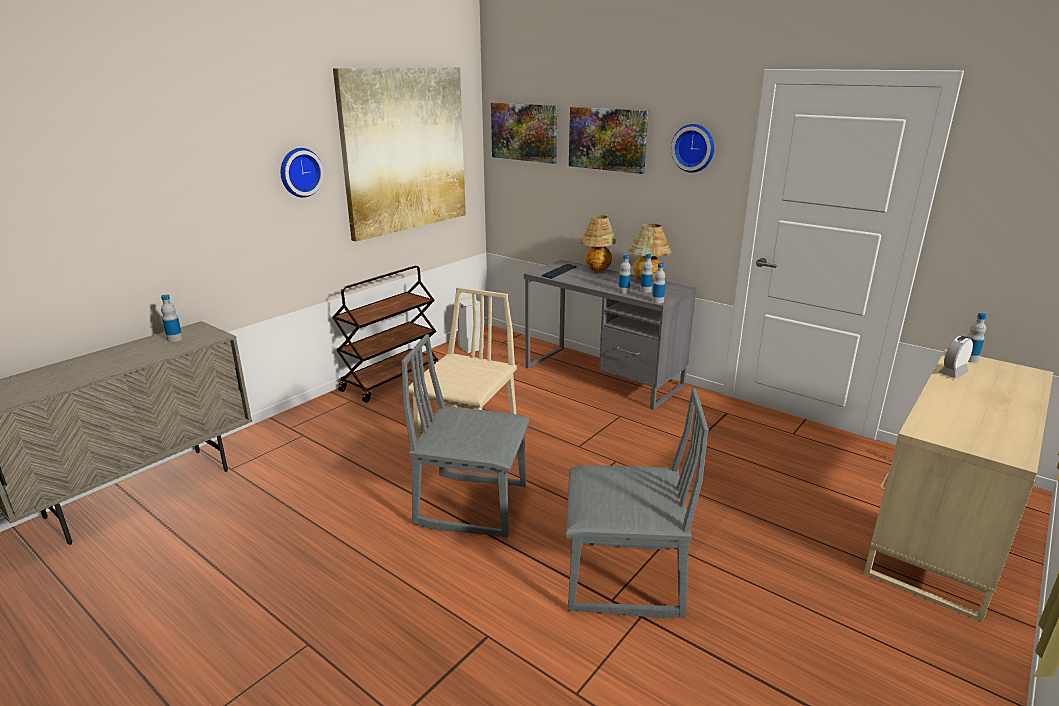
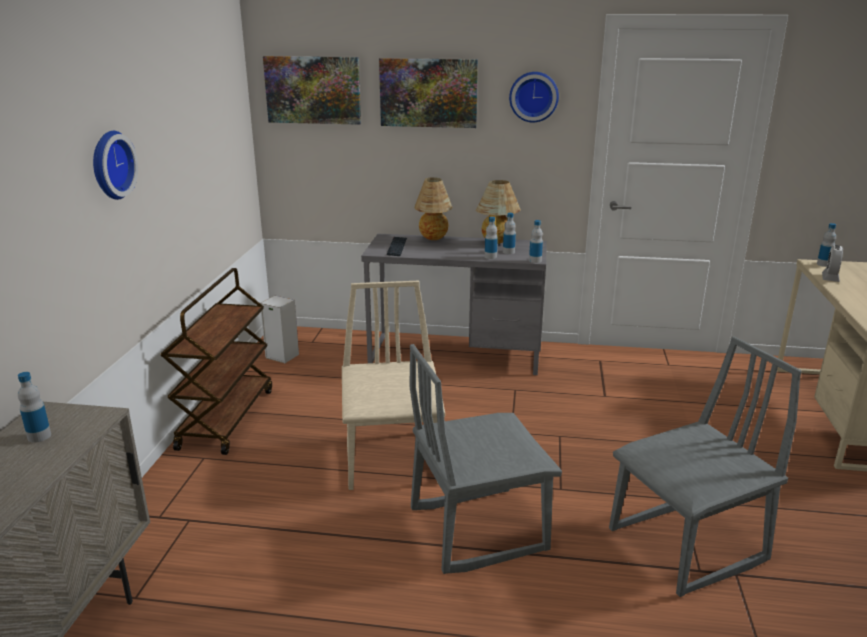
camera: 30 degrees left, 0 degrees up
(405, 150) = (195, 123): picture -> none

